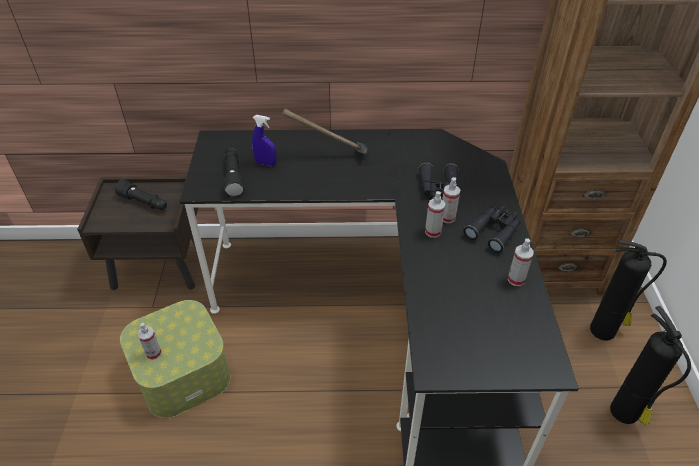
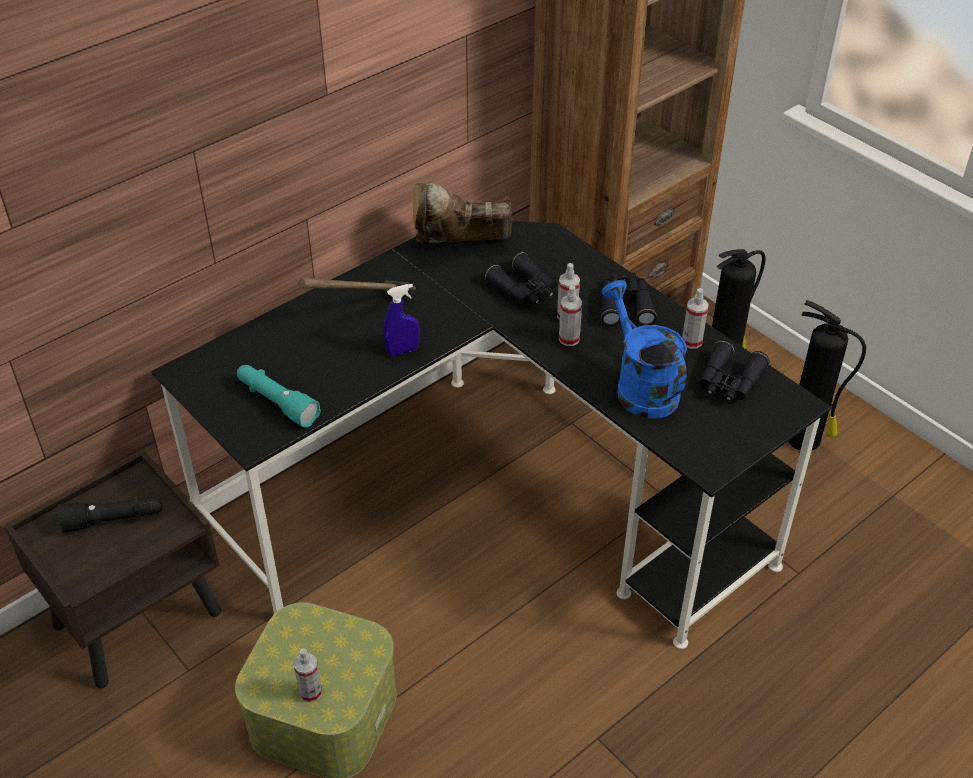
camera: 40 degrees left, 0 degrees up
(233, 177) = (277, 402): black flashlight -> turquoise flashlight
(266, 163) = (296, 365): blue spray bottle -> blue spray bottle (402, 350)
(426, 146) = (458, 248): none -> brown boot
(446, 287) = (640, 386): none -> blue watering can
(513, 322) = (729, 382): none -> black binoculars

